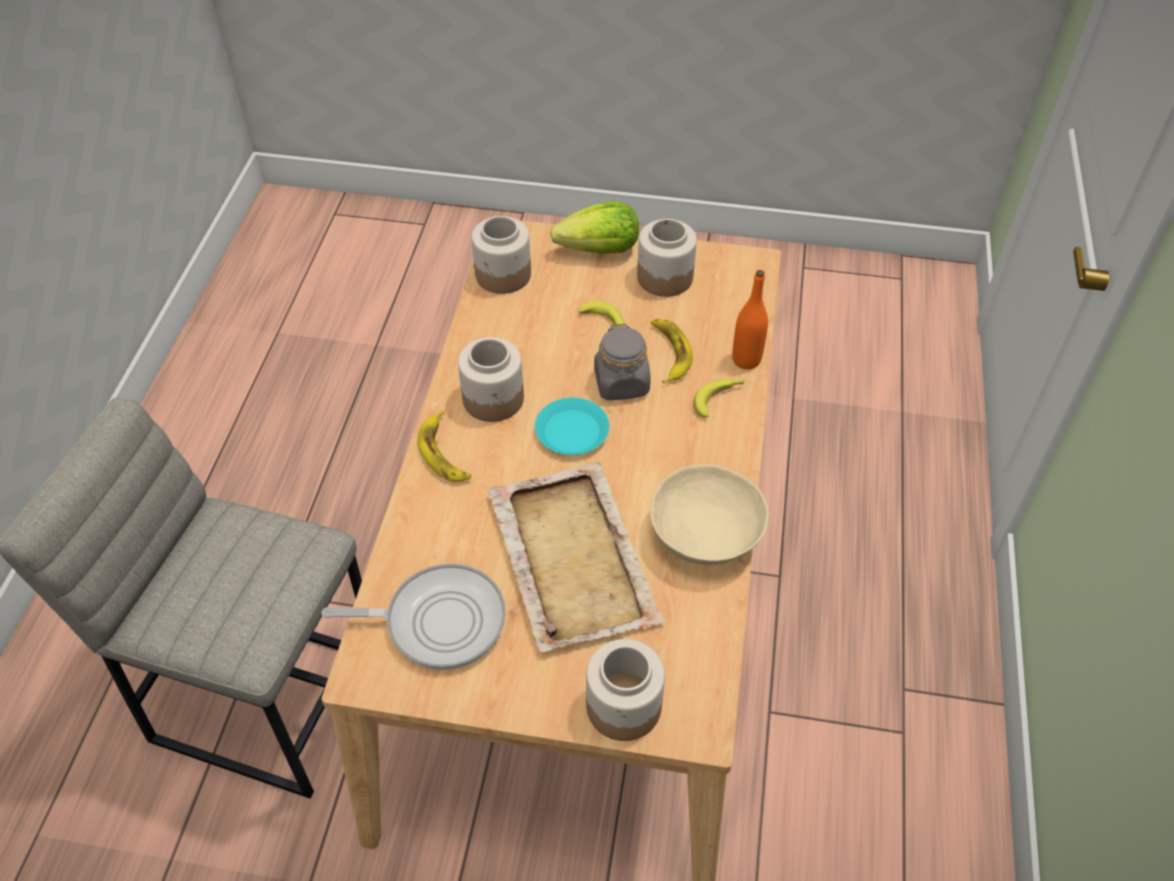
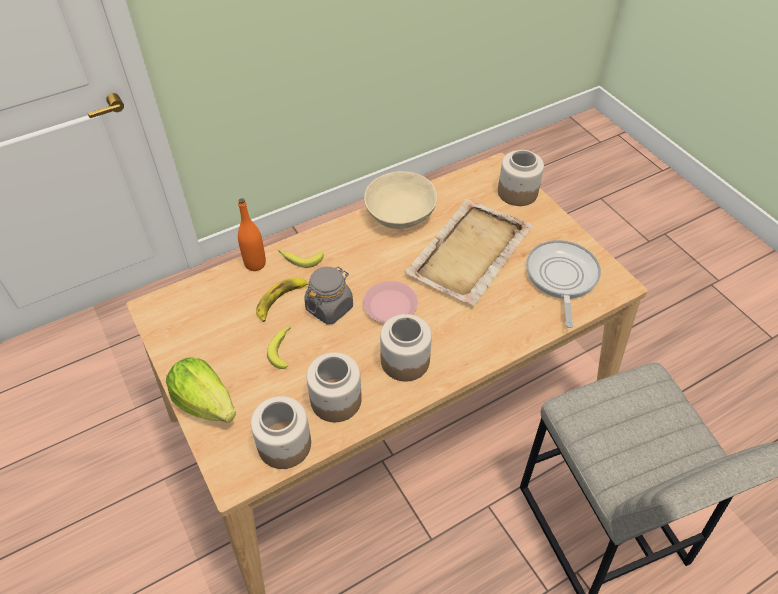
camera: 130 degrees left, 0 degrees up
(438, 621) = (561, 278): frying pan -> frying pan turned 45 degrees clockwise
(445, 453) = (469, 353): banana -> none
(571, 431) = (390, 306): turquoise plate -> pink plate
(664, 277) = (207, 346): jar -> jar (335, 400)

